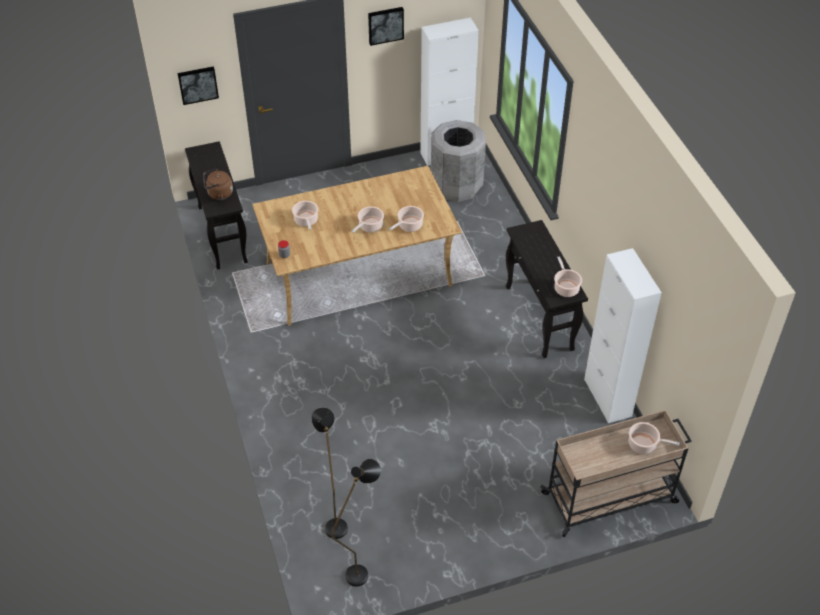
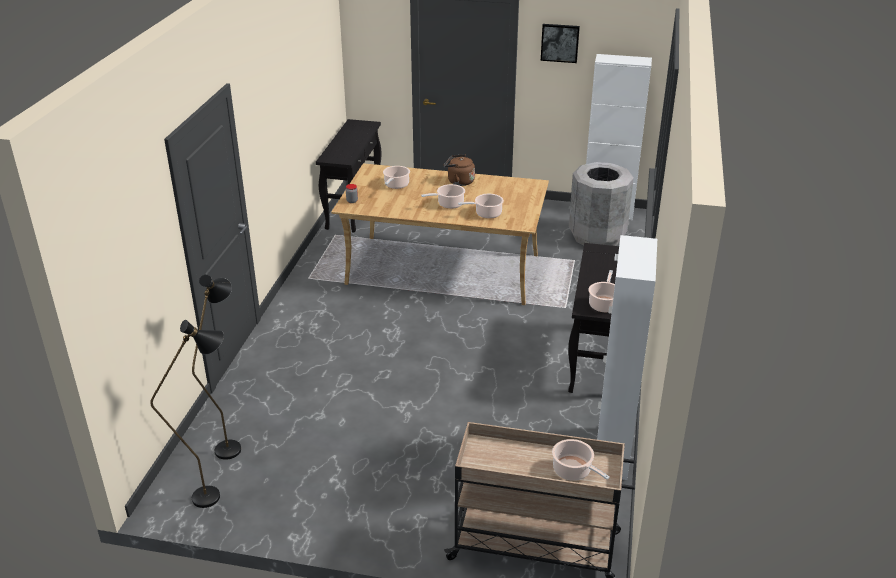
camera: 30 degrees right, 15 degrees down
(198, 84) = (370, 56): picture -> none
(218, 194) = (342, 151): brown kettle -> brown kettle (459, 181)

